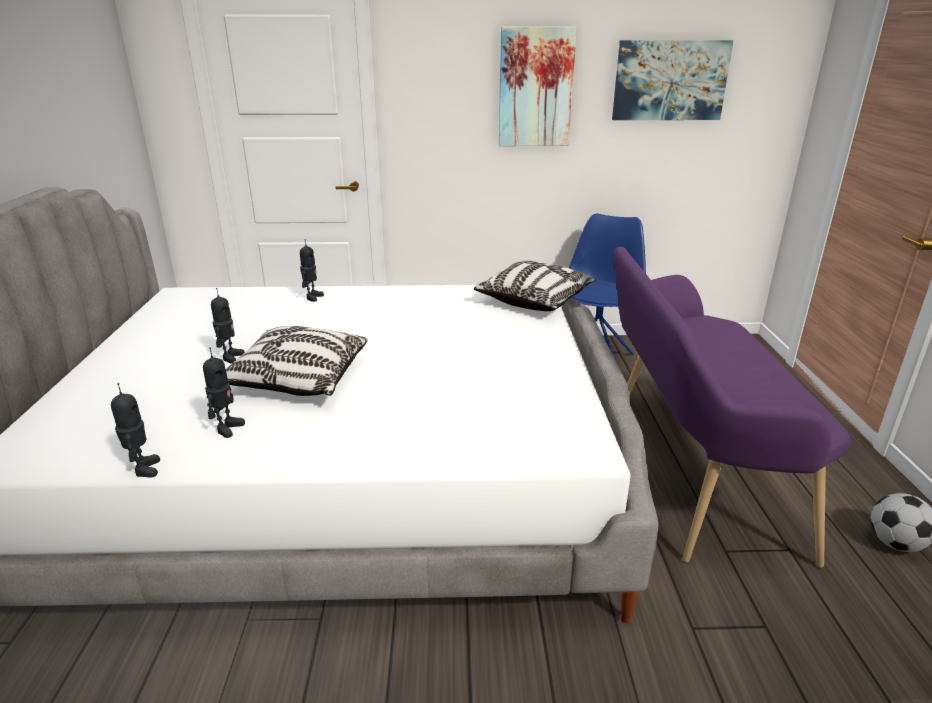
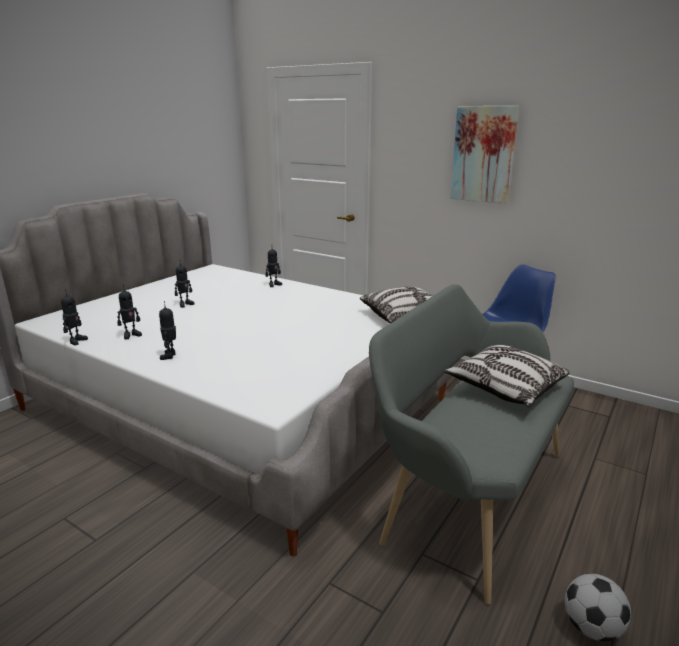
camera: 35 degrees right, 5 degrees down
(298, 379) = (196, 323): pillow -> pillow (505, 388)
(345, 437) = (170, 356): none -> toy robot
(670, 80) = (605, 153): picture -> none
(688, 473) = (467, 493): purple bench -> grey bench

